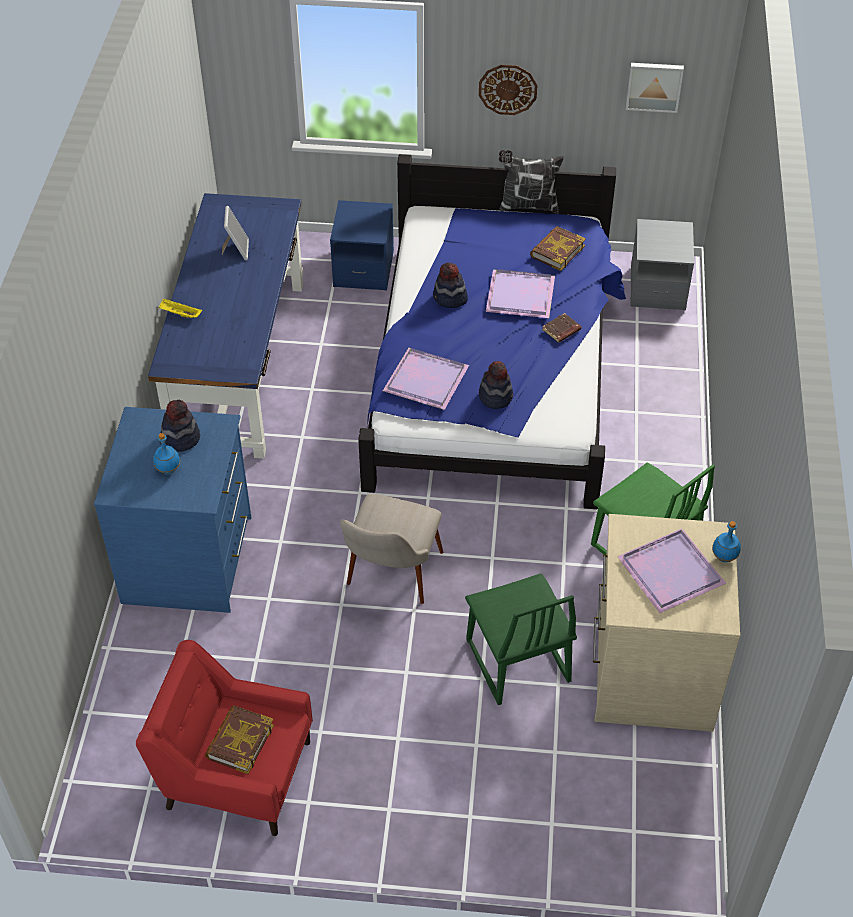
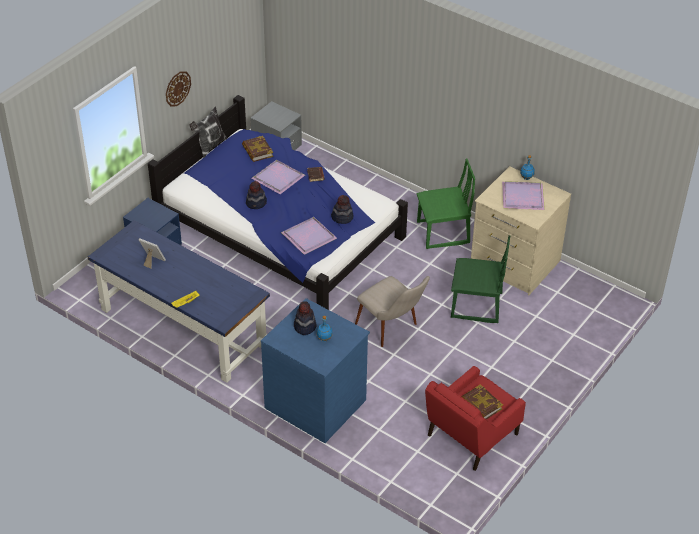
camera: 60 degrees left, 5 degrees down
(654, 86) = (235, 39): picture -> none

